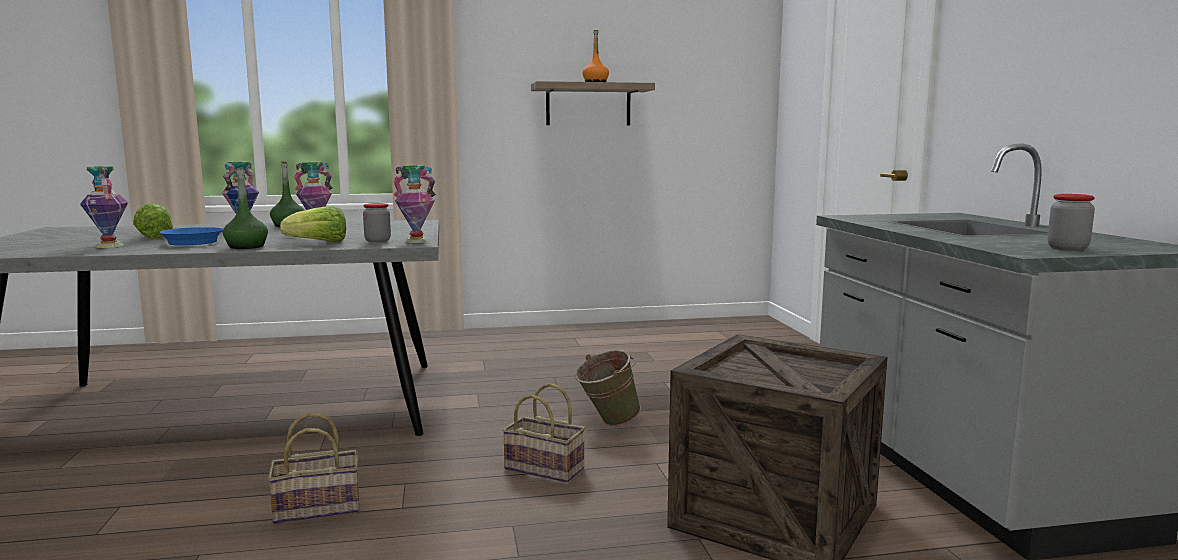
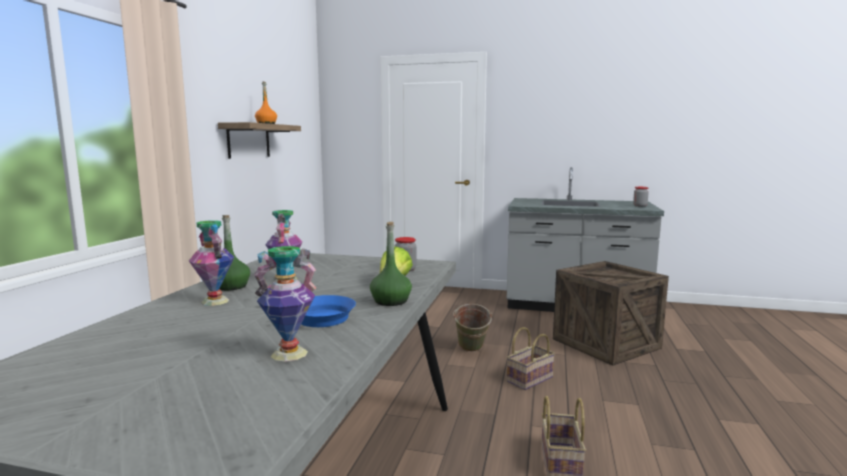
camera: 65 degrees left, 0 degrees up
(154, 237) = (228, 335): lettuce -> none
(417, 241) = (421, 262): vase -> none

